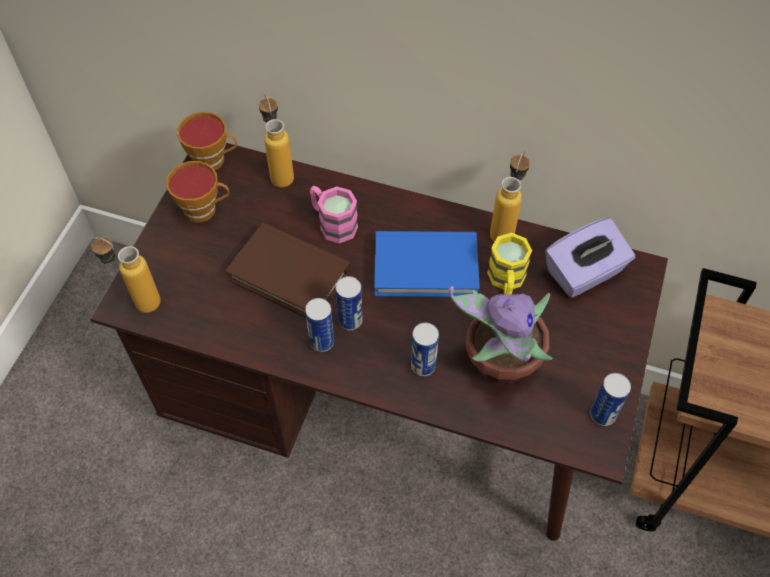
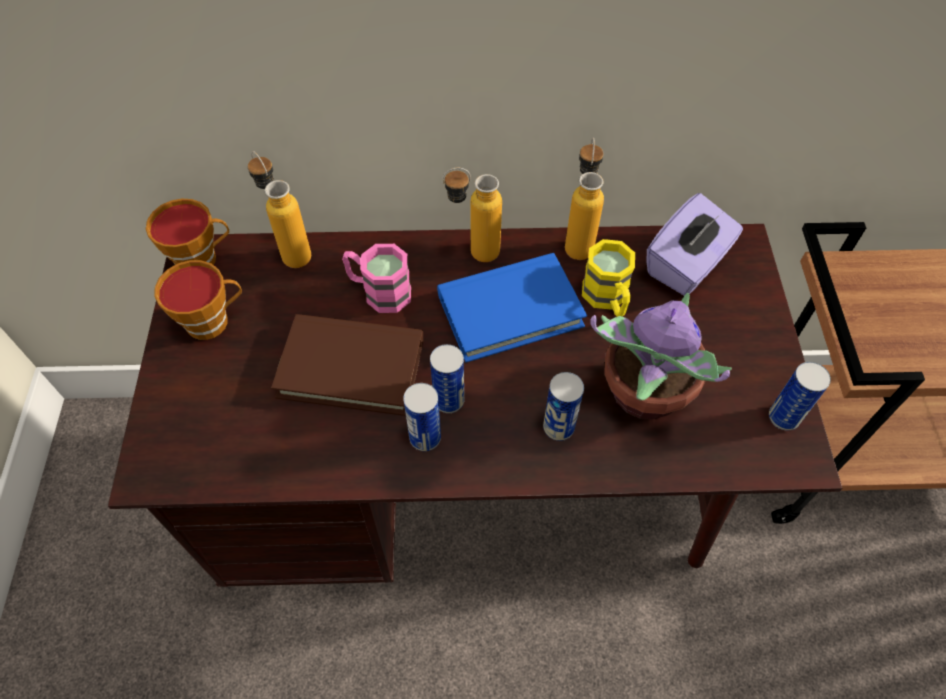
camera: 20 degrees left, 0 degrees up
(138, 301) = (166, 461): bottle -> bottle (472, 253)

